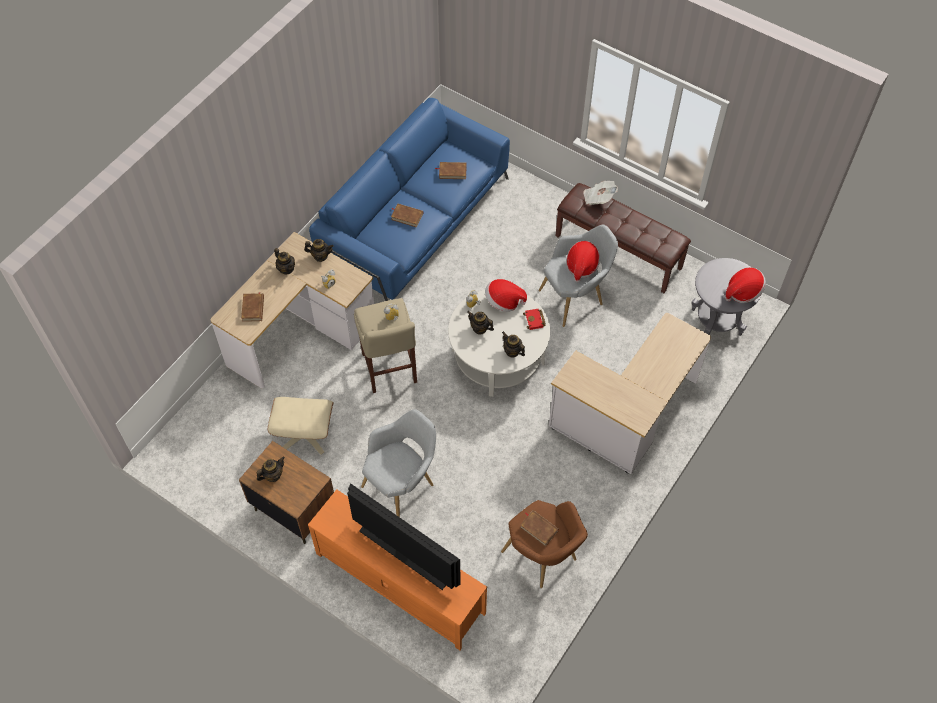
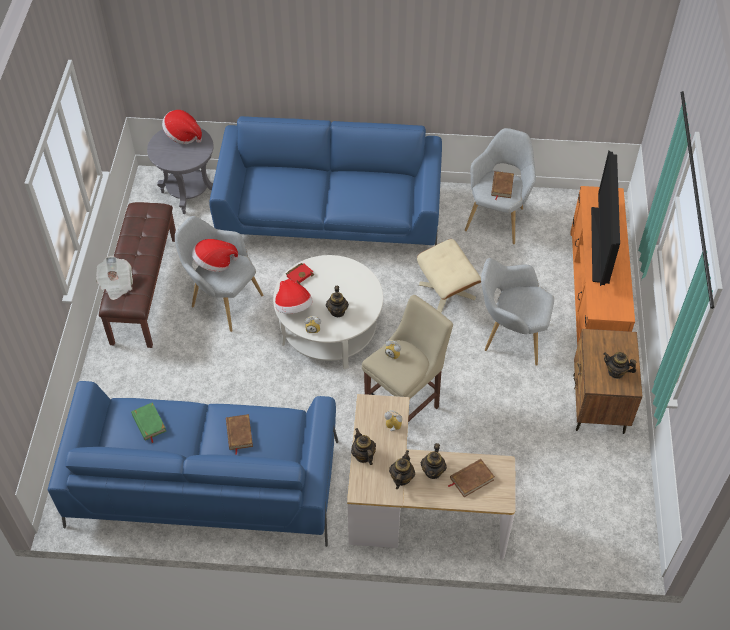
camera: 120 degrees left, 5 degrees down
(305, 434) = (522, 439): beige ottoman -> beige ottoman (447, 291)
(452, 172) = (149, 423): brown book -> green book
(512, 351) = (346, 276): teapot -> teapot (433, 471)
(543, 558) = (497, 217): brown armchair -> grey armchair
(627, 417) = (330, 215): desk -> blue sofa

